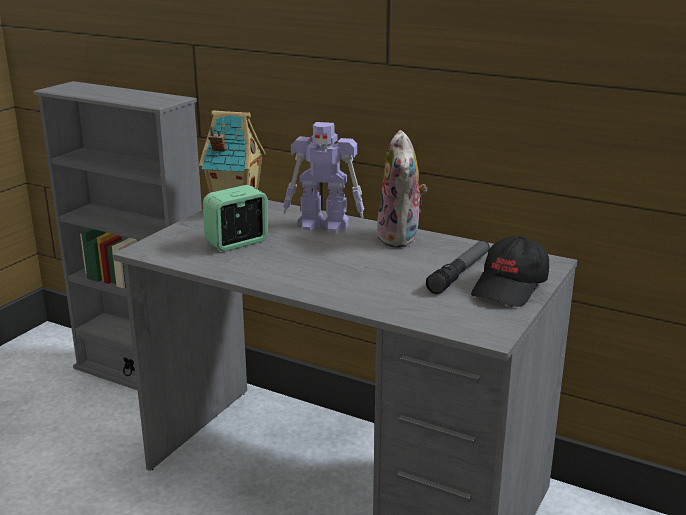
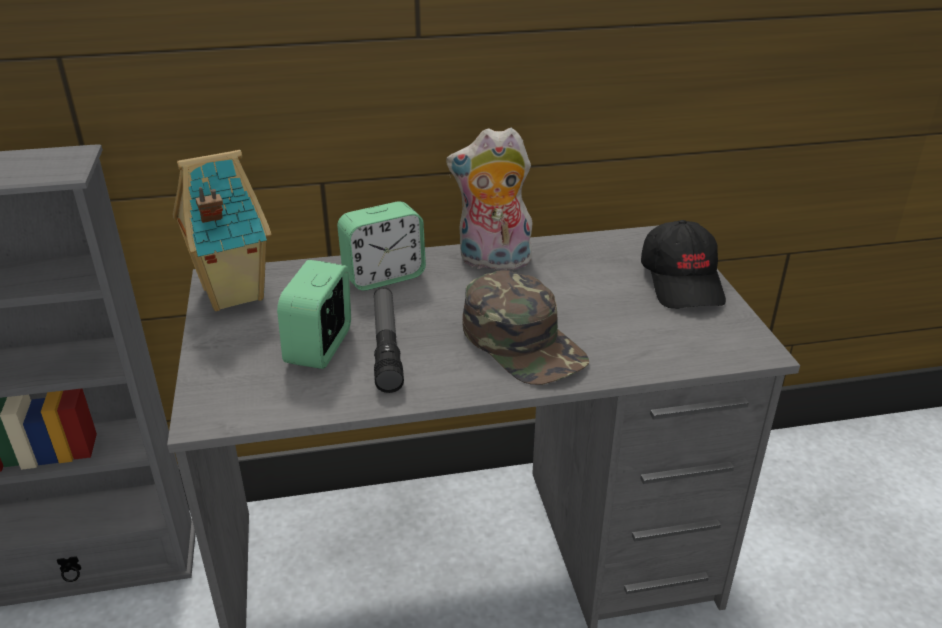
camera: 40 degrees left, 10 degrees up
(324, 225) = (384, 276): toy robot -> alarm clock
(347, 278) = (523, 342): none -> green cap
(401, 239) = (493, 262): plush toy -> plush toy turned 135 degrees clockwise
(460, 273) = (615, 284): flashlight -> flashlight (386, 345)

